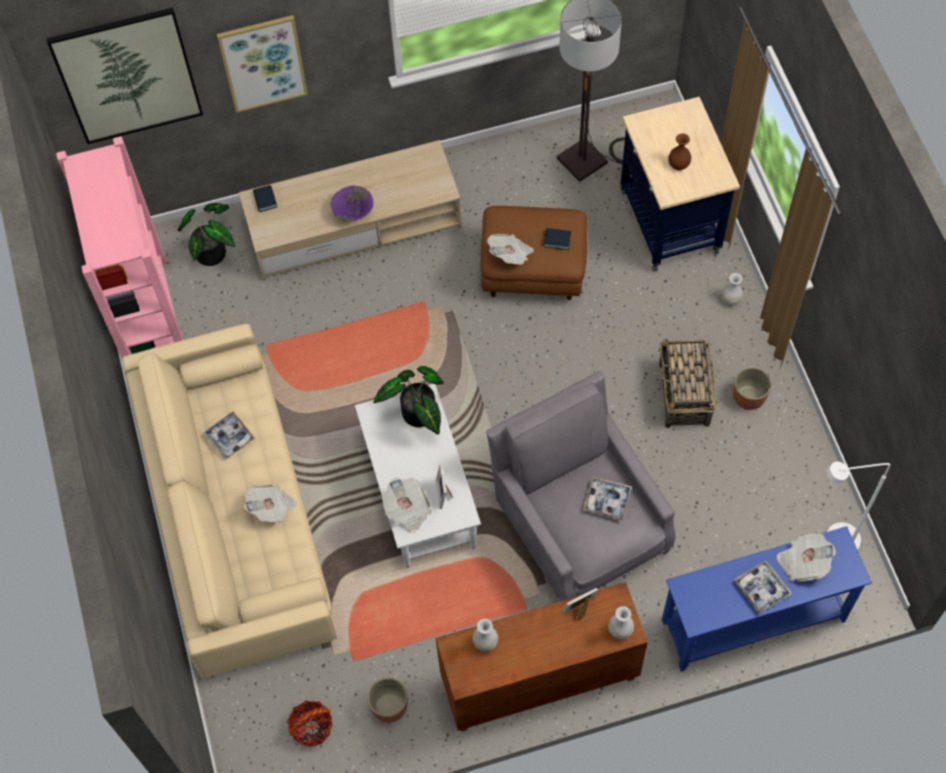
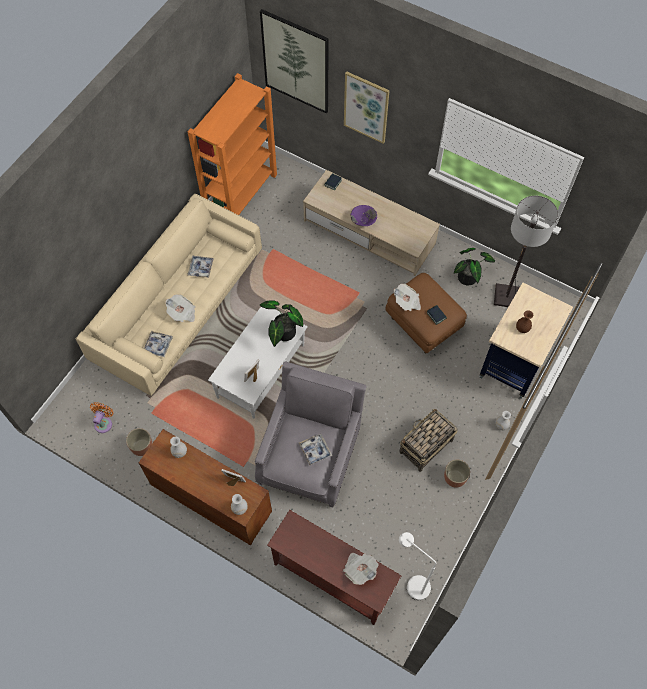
camera: 45 degrees right, 0 degrees up
(149, 318) = (241, 194): pink bookcase -> orange bookcase
(214, 251) = (298, 190): potted plant -> potted plant (470, 278)
(312, 727) = (104, 423): basket -> orange fan
(407, 510) = (230, 368): newspaper -> none
(752, 621) = (332, 578): blue console table -> brown console table
(762, 589) = (326, 560): tray -> tray (158, 345)

